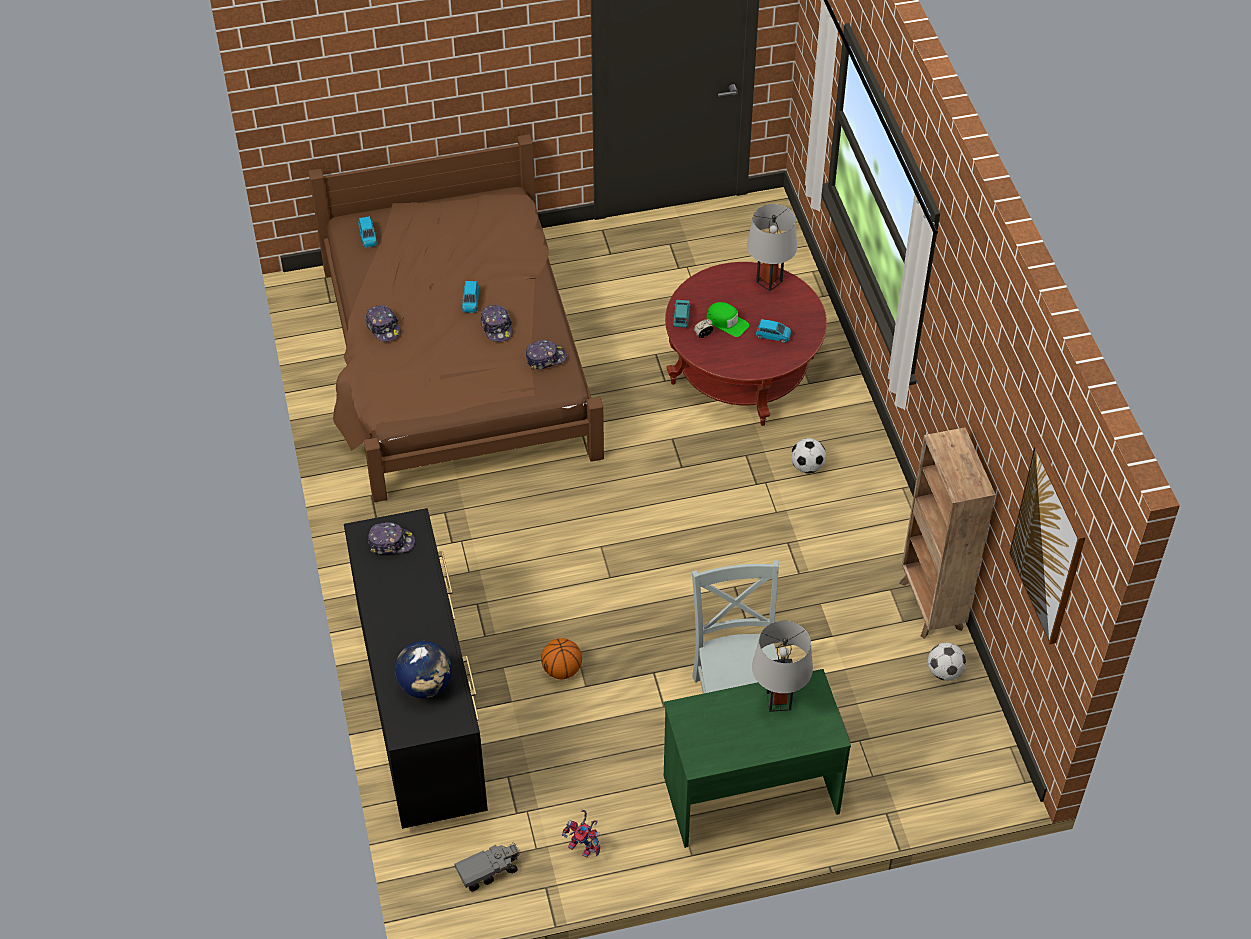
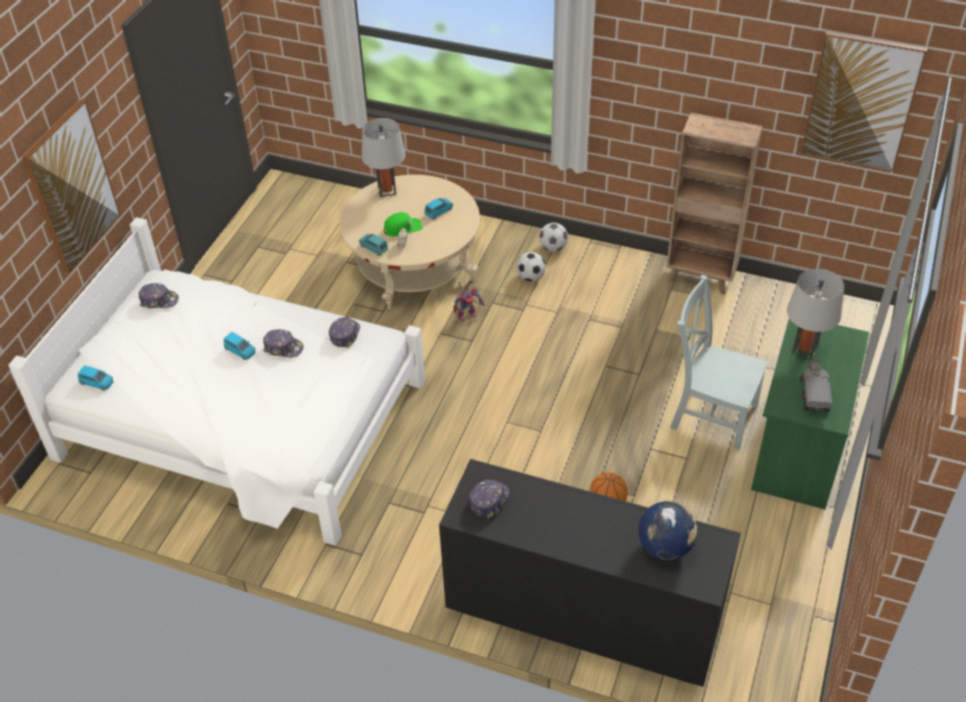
camera: 55 degrees left, 5 degrees down
(383, 327) = (209, 417): cap -> cap (159, 300)
(456, 72) = (72, 187): none -> picture
(457, 363) = (243, 421): brown bed -> white bed
(488, 871) = (775, 648): toy truck -> toy truck (814, 395)
(584, 846) = (788, 571): toy robot -> toy robot (467, 314)
(742, 370) = (413, 267): red coffee table -> beige coffee table
(944, 672) = (760, 298): football -> football (553, 248)

